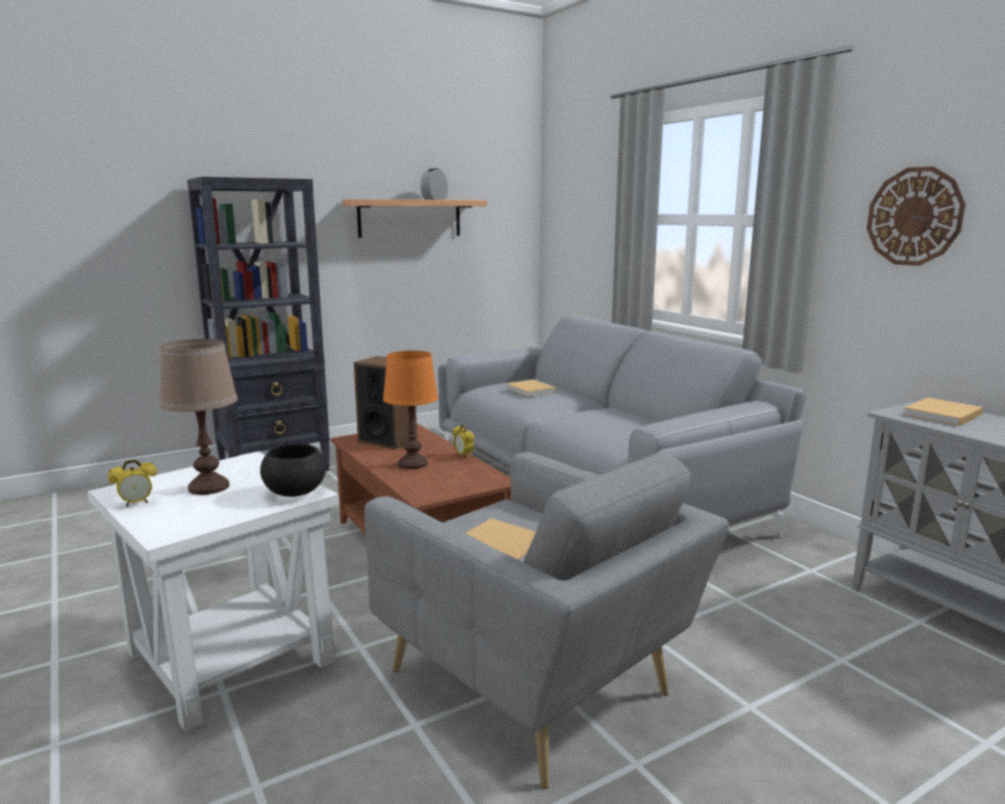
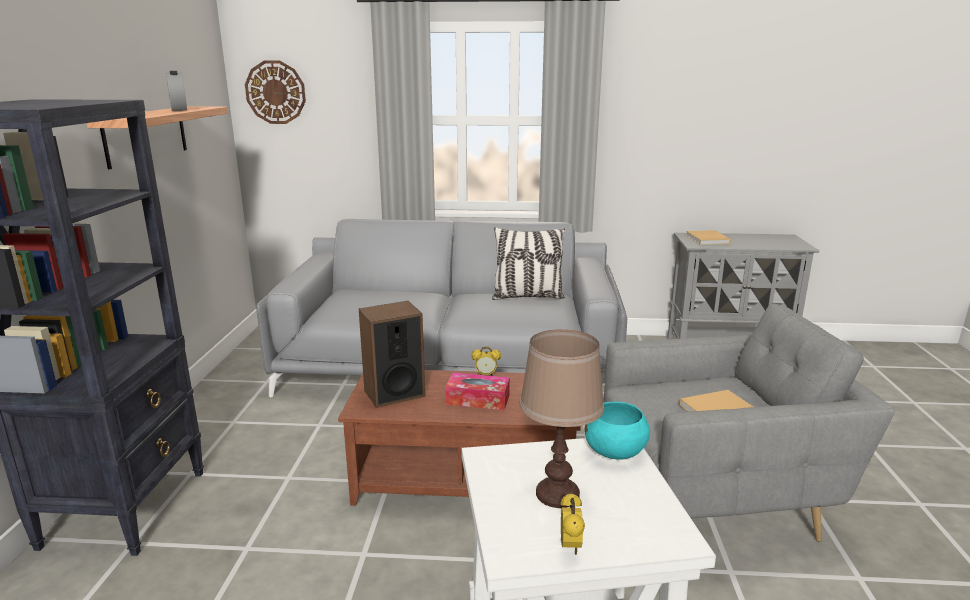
camera: 55 degrees left, 5 degrees up
(294, 493) = (615, 452): black bowl -> turquoise bowl
(413, 464) = (478, 400): orange table lamp -> tissue box
(531, 390) = (380, 301): beige book -> none
(650, 423) = (527, 297): none -> pillow
(914, 216) = (657, 117): wall clock -> wall clock (275, 92)

